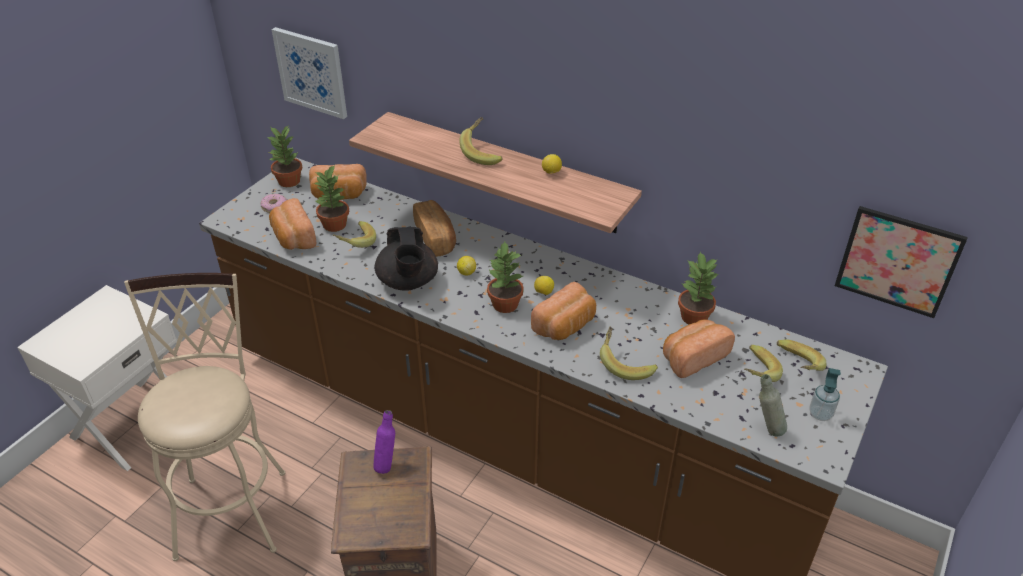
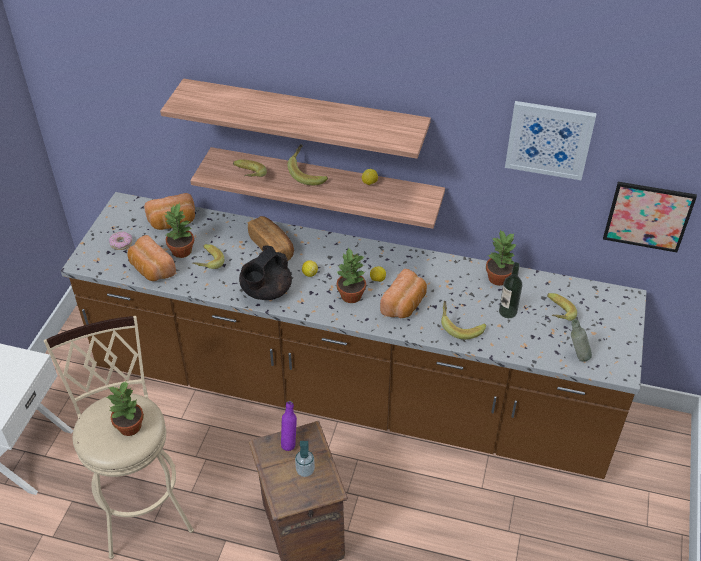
camera: 15 degrees left, 5 degrees up
(289, 181) = (123, 217): potted plant -> potted plant (130, 427)
(311, 72) = (133, 121): picture -> picture (549, 139)
(408, 282) = (265, 291): black teapot -> black teapot turned 60 degrees clockwise
(485, 82) = (304, 118): none -> shelf
(693, 357) = (507, 311): bread -> bottle
(795, 367) = (583, 304): banana -> banana (247, 178)
(820, 414) = (610, 337): soap dispenser -> soap dispenser (305, 470)

